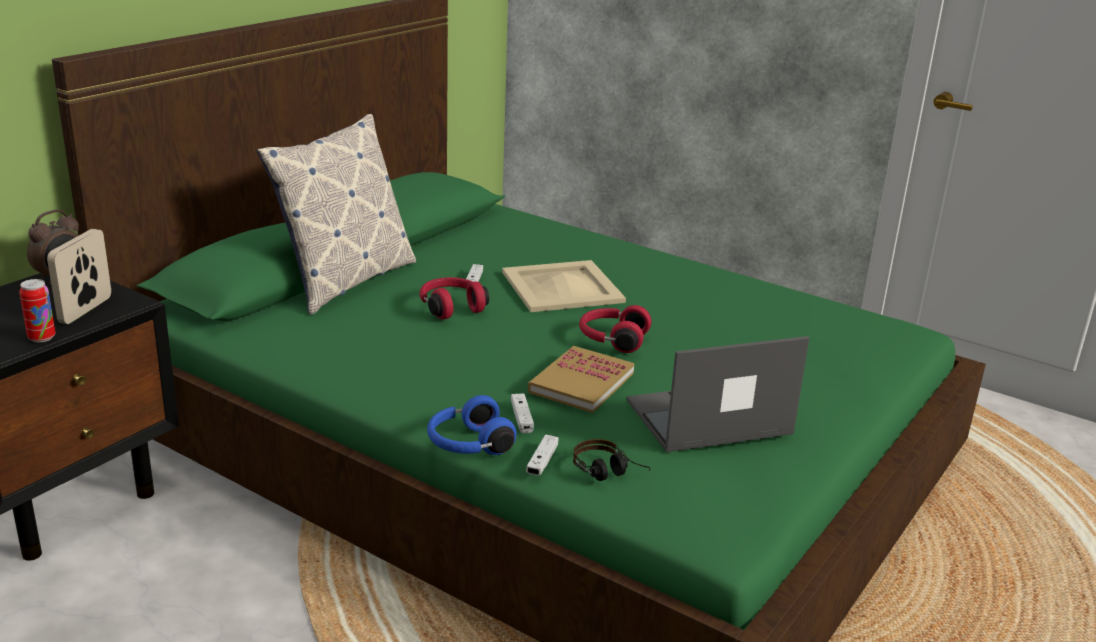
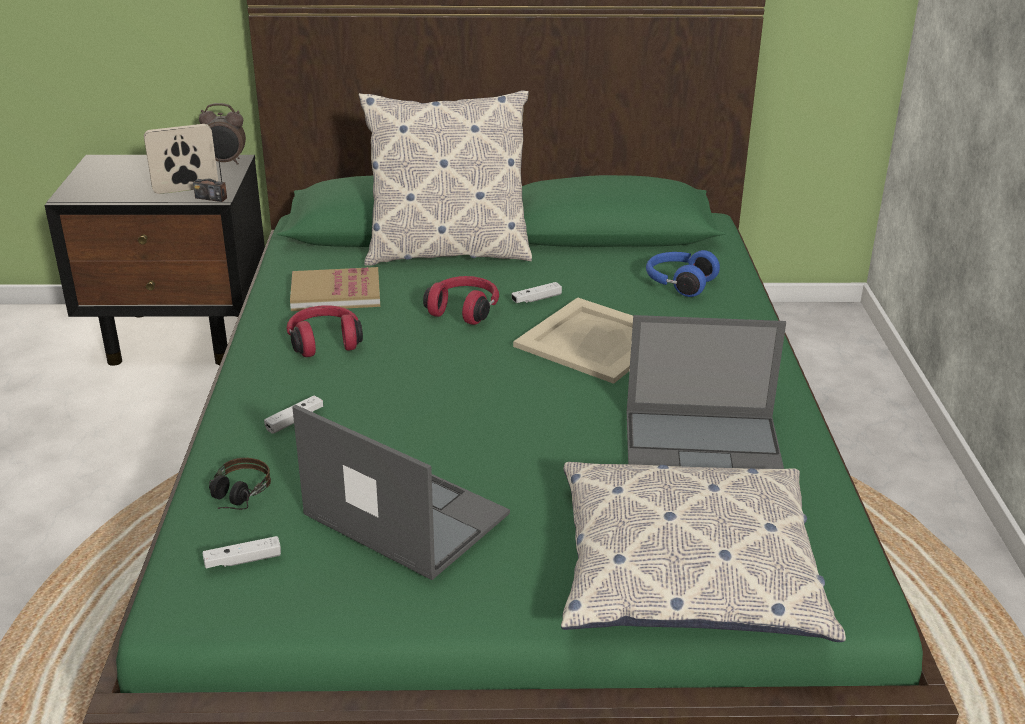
camera: 55 degrees right, 5 degrees up
(42, 338) = (128, 196): can -> none
(132, 306) = (211, 198): none -> radio
(468, 445) = (222, 414): blue headphones -> blue headphones (678, 283)
(542, 462) = (228, 459): white game controller -> white game controller (243, 560)
(581, 383) = (393, 422): book -> book (336, 293)
(612, 340) = (513, 406): red headphones -> red headphones (324, 342)
(730, 308) = (704, 446): none -> laptop
(848, 361) = (687, 569): none -> pillow

